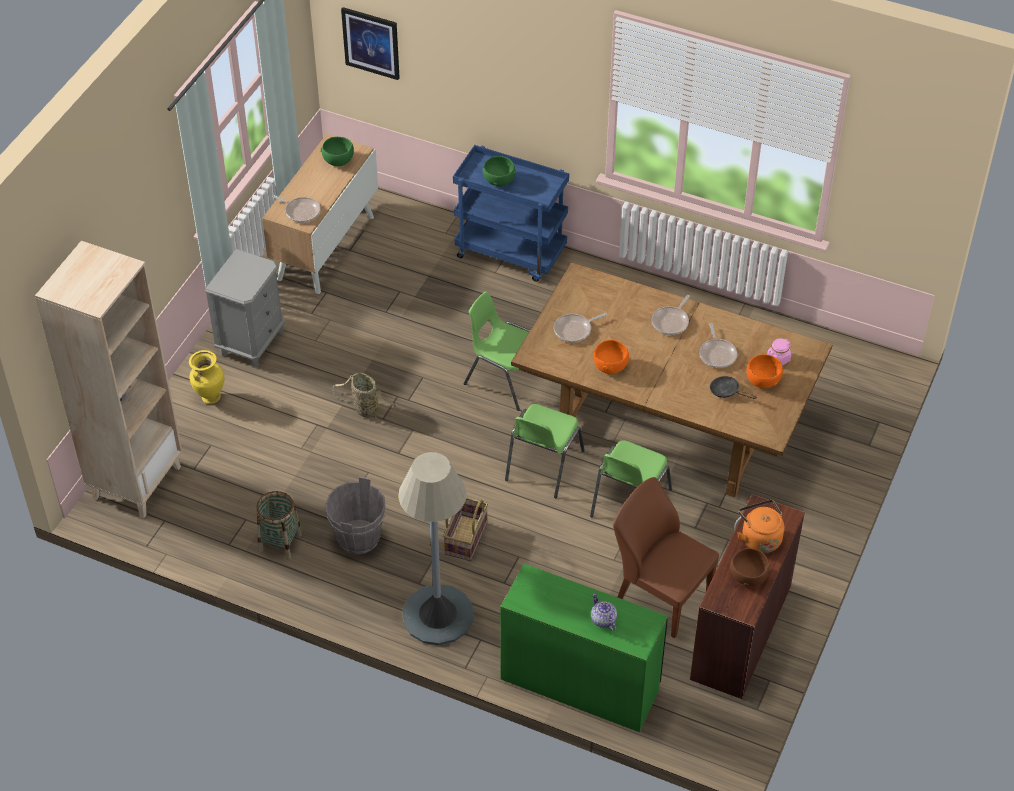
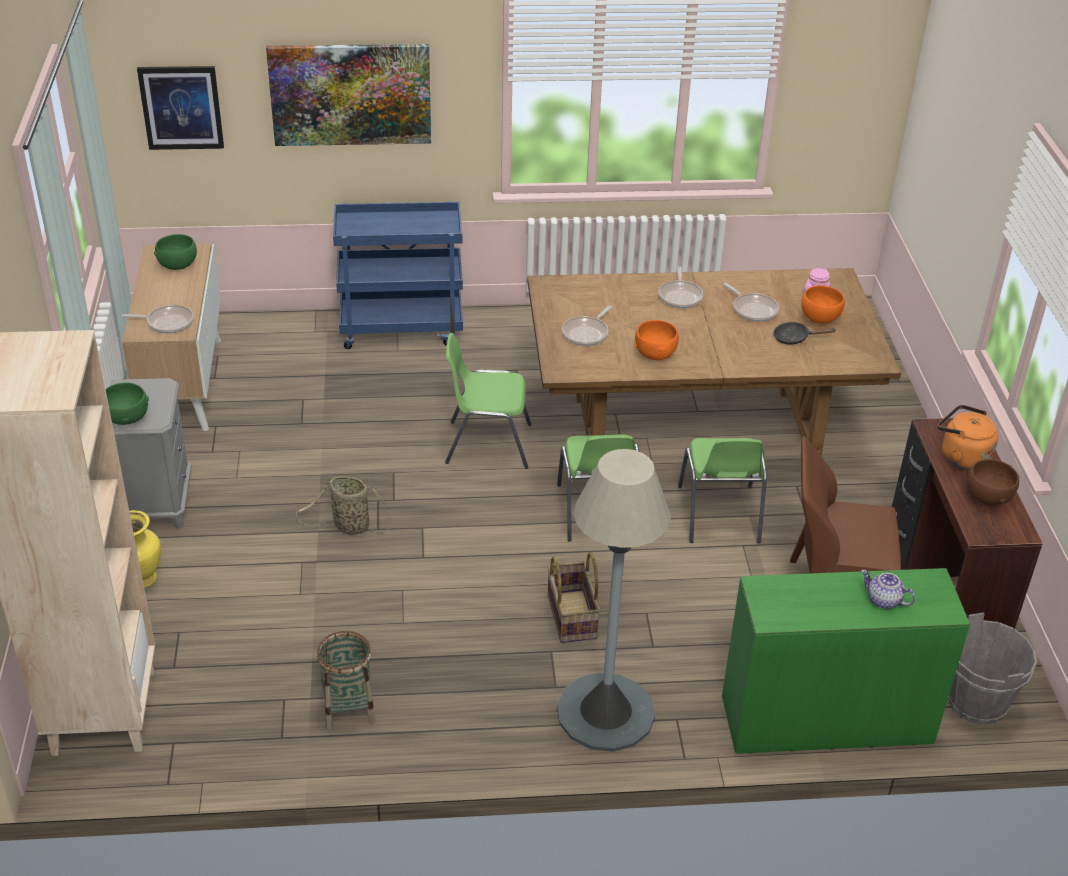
camera: 30 degrees left, 10 degrees down
(358, 537) = (443, 665): grey bucket -> grey bucket (976, 702)
(494, 71) = (350, 94): none -> picture
(499, 180) = (385, 230): green bowl -> green bowl (126, 418)

